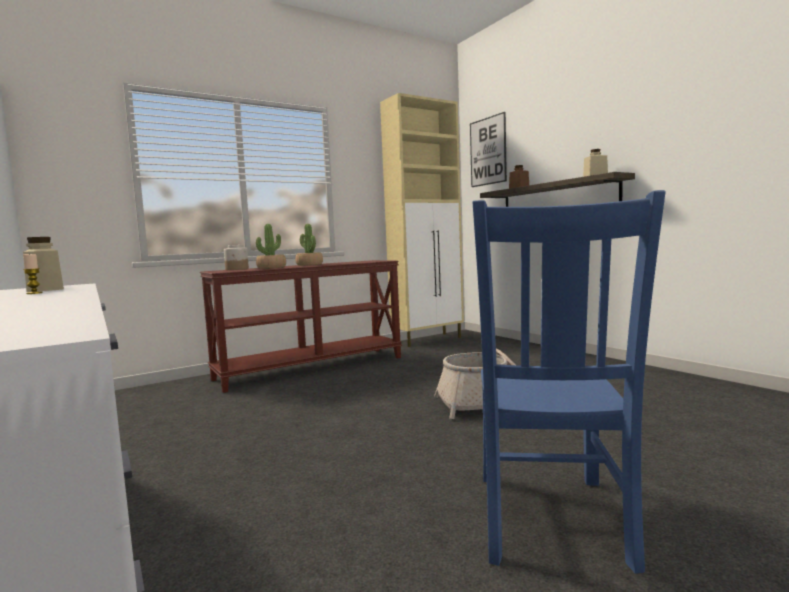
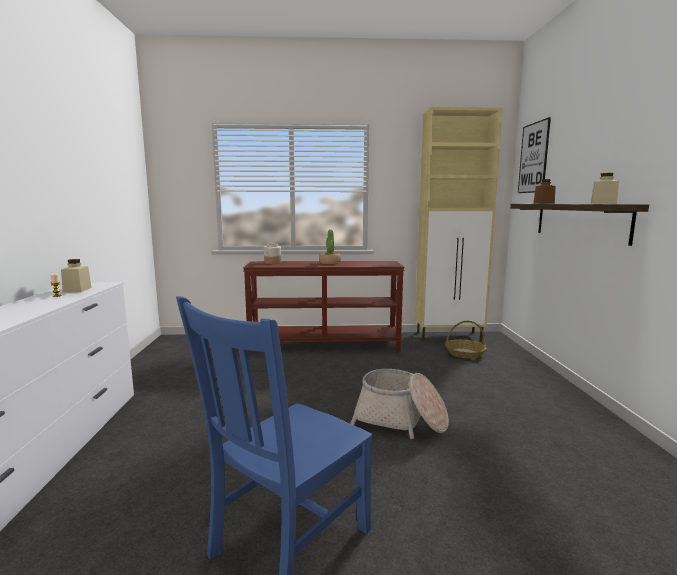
camera: 30 degrees right, 5 degrees up
(271, 267) = (294, 264): potted plant -> none
(461, 348) = (464, 353): none -> basket

